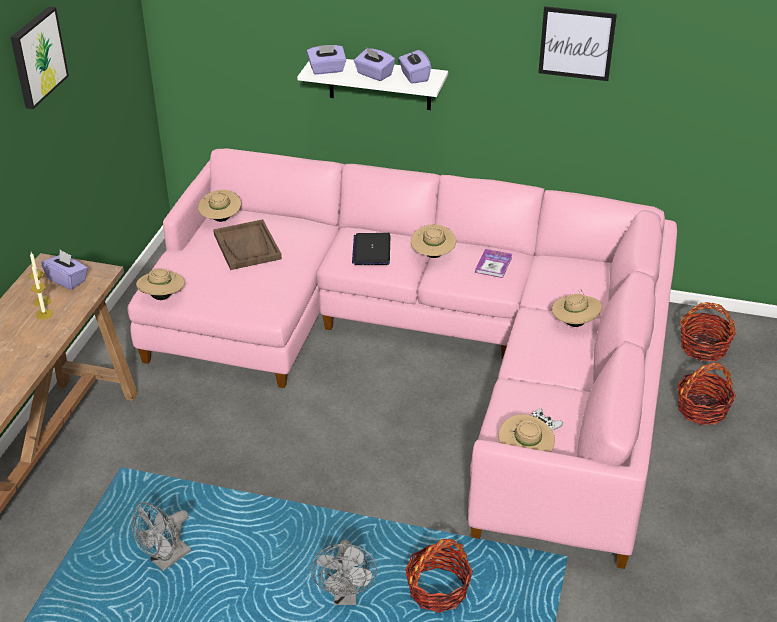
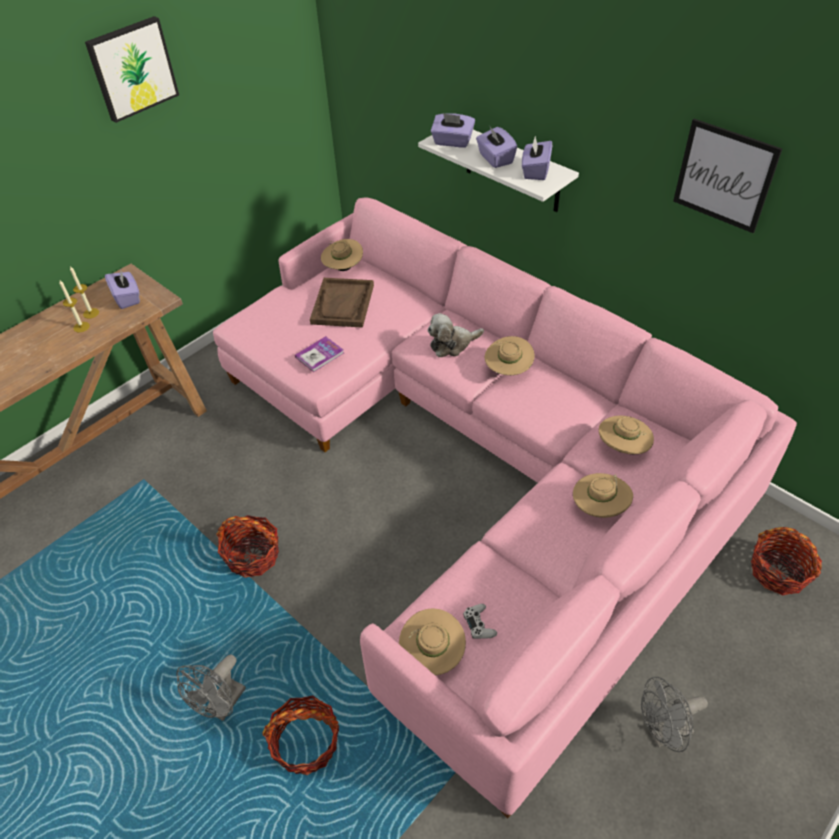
camera: 30 degrees right, 10 degrees up
(162, 297) = (240, 333): beige hat -> beige hat (622, 448)
(166, 560) = (110, 590): grey fan -> grey fan (663, 733)
(371, 250) = (452, 344): laptop -> plush toy
(493, 264) = (561, 402): book -> book (319, 355)
(702, 409) = (727, 651): basket -> basket (253, 555)

